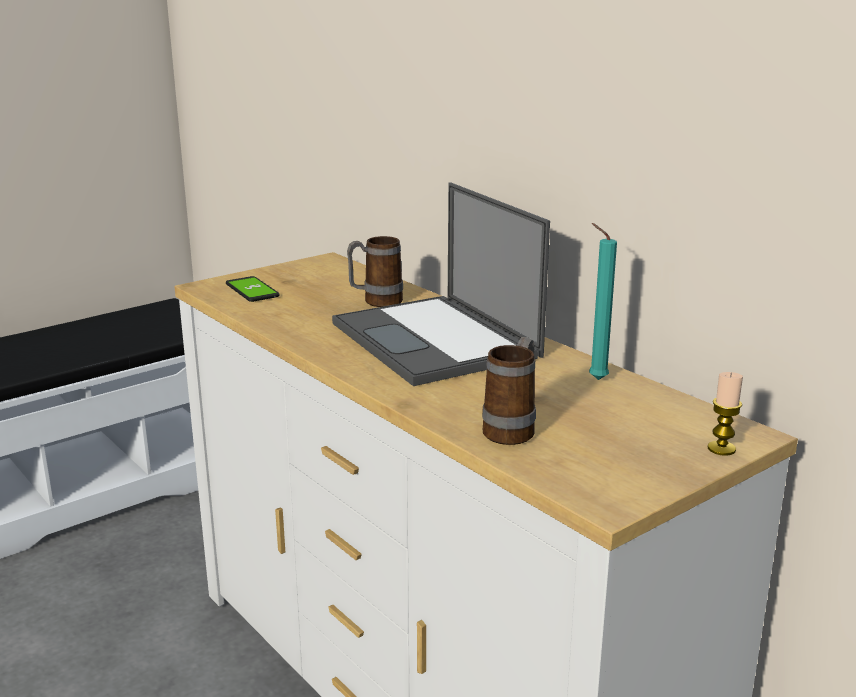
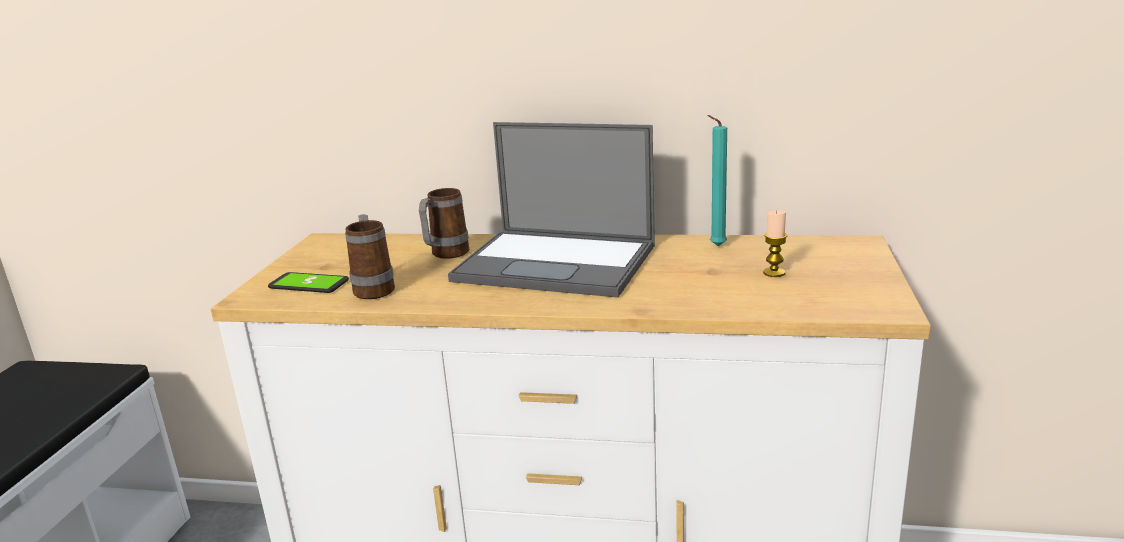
camera: 40 degrees left, 0 degrees up
(513, 429) = (744, 294): mug -> mug (374, 288)
(721, 449) = (868, 255): candle -> candle (774, 273)

